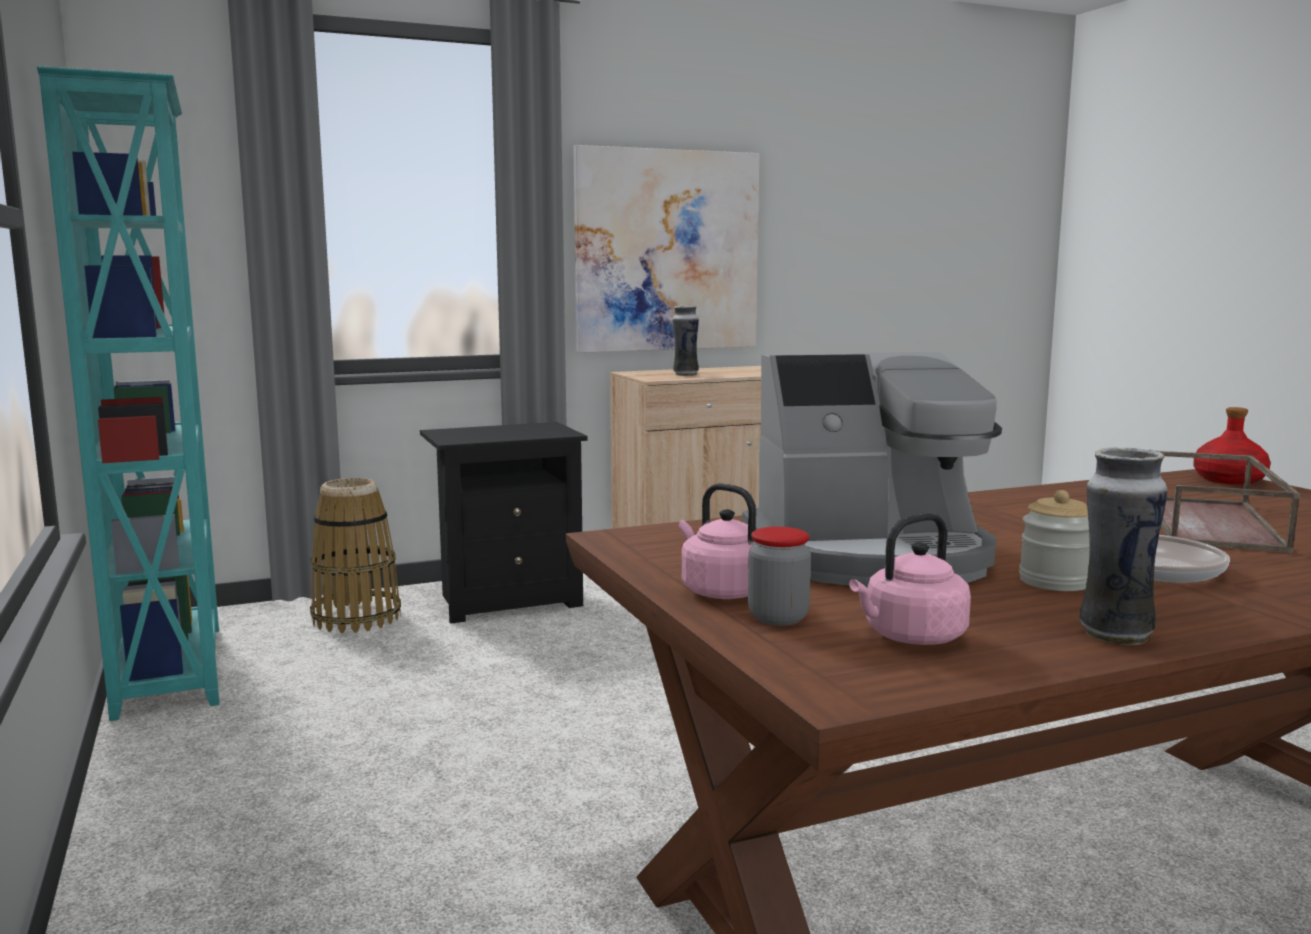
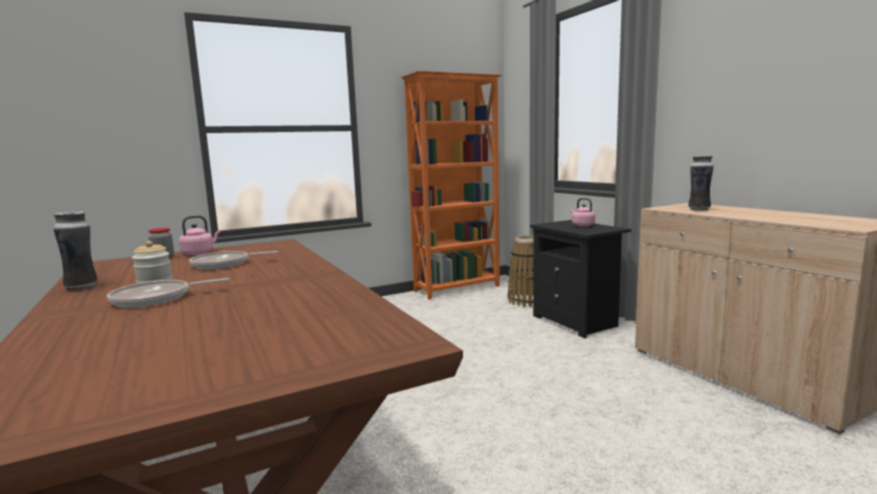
camera: 85 degrees right, 0 degrees up
(173, 669) = (458, 289): turquoise bookcase -> orange bookcase
(667, 251) = (745, 111): picture -> none
(870, 556) = (224, 264): coffee machine -> frying pan
(910, 637) = (123, 268): pink kettle -> pink kettle (582, 225)
(1214, 524) = (224, 321): brown tray -> none
(1230, 480) = (388, 350): red bottle -> none

